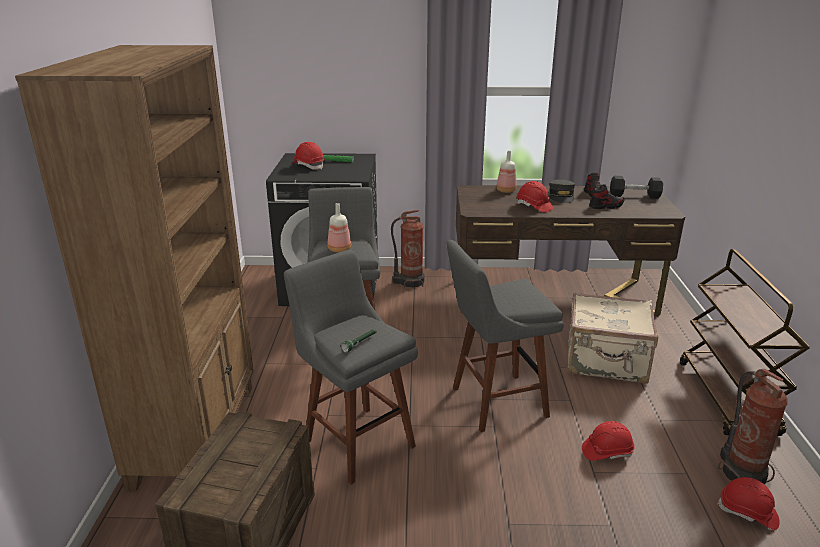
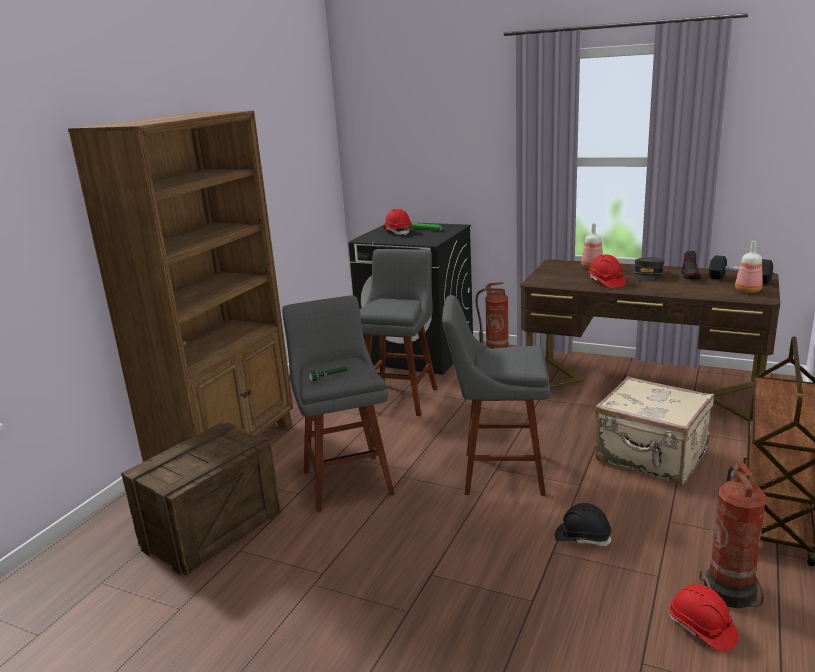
camera: 25 degrees right, 5 degrees down
(338, 249) = (385, 306): bottle -> bottle (747, 290)
(606, 206) = (690, 287): shoe -> none
(607, 451) = (582, 537): red hard hat -> black hard hat

